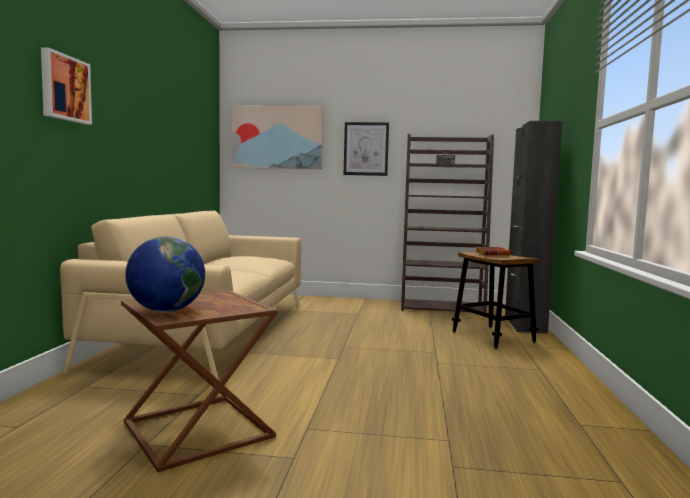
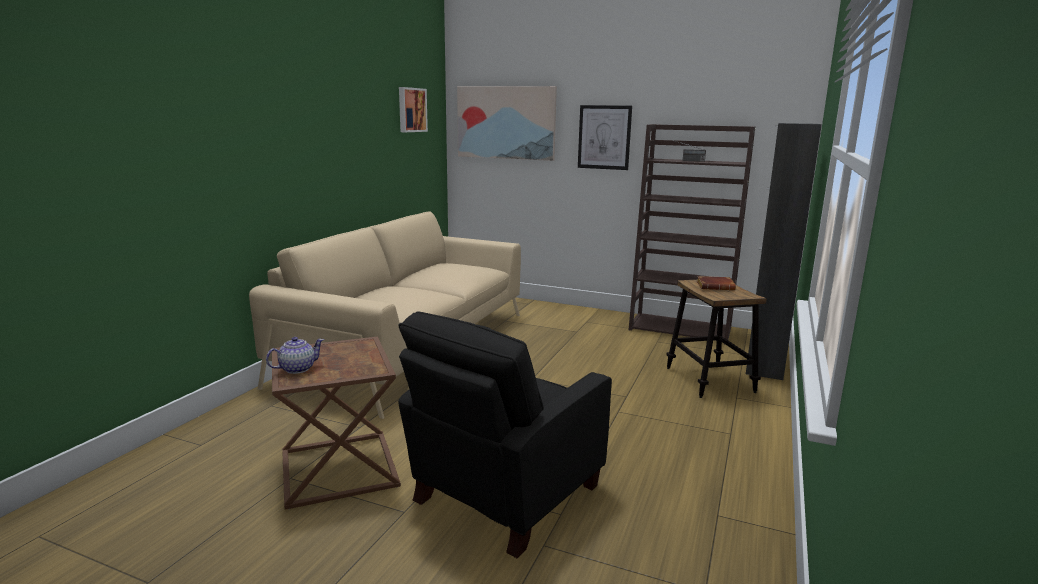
camera: 15 degrees right, 10 degrees up
(64, 88) = (243, 121): picture -> picture (411, 110)
(166, 310) = (297, 369): globe -> teapot
(384, 432) = (503, 494): none -> black armchair

